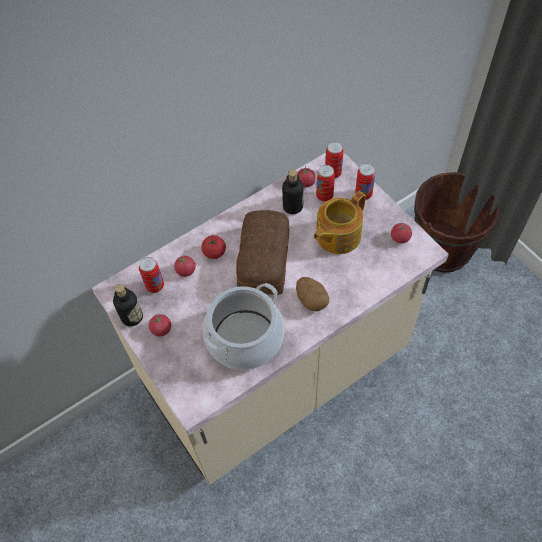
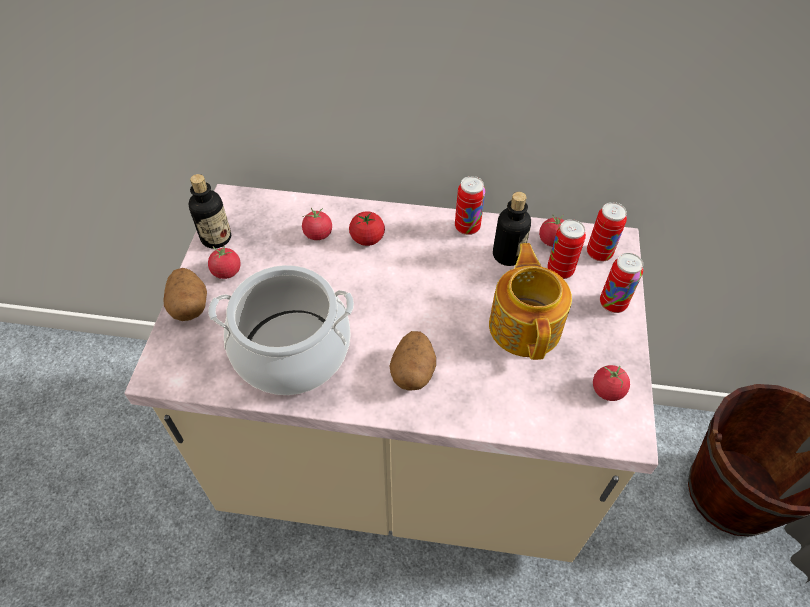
camera: 40 degrees right, 5 degrees down
(155, 286) = (272, 226): can -> can (467, 227)
(164, 362) = (189, 305): none -> potato
(262, 261) = (407, 286): bread -> none
(337, 236) = (525, 325): teapot -> teapot turned 90 degrees clockwise

